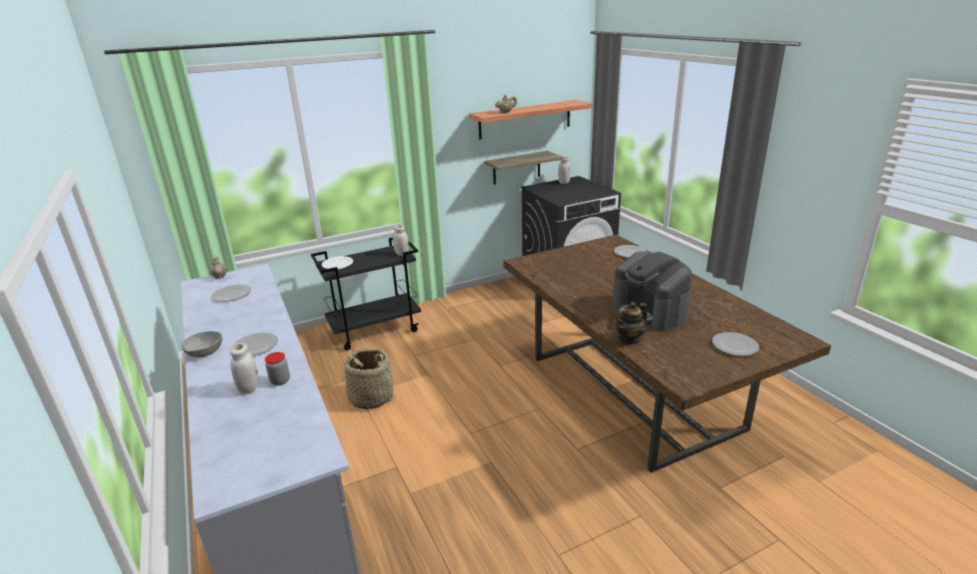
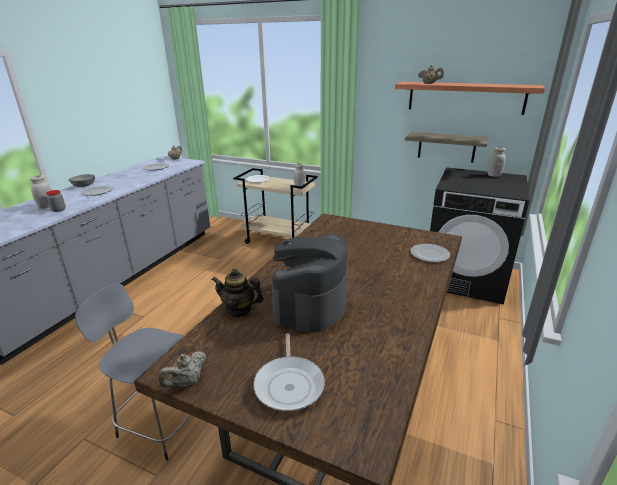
camera: 50 degrees right, 0 degrees up
(371, 397) = (206, 274): basket -> none
(376, 330) = (279, 241): black cart -> beige cart
(580, 497) = (161, 421): none -> grey stool
(704, 380) = (186, 382): none -> beige teapot
(734, 345) = (289, 384): plate -> frying pan

